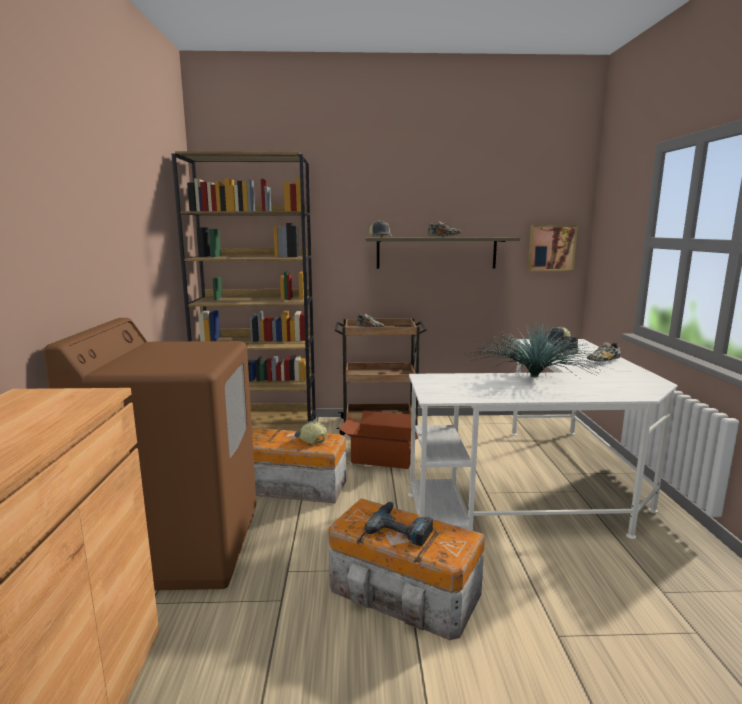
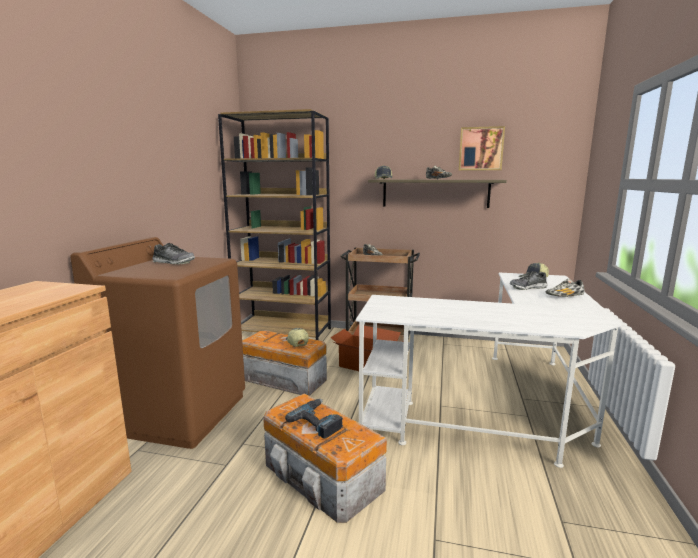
camera: 15 degrees right, 0 degrees up
(170, 350) = (173, 262): none -> shoe
(533, 376) = (480, 305): potted plant -> none
(551, 248) = (544, 190): picture -> picture (481, 149)

